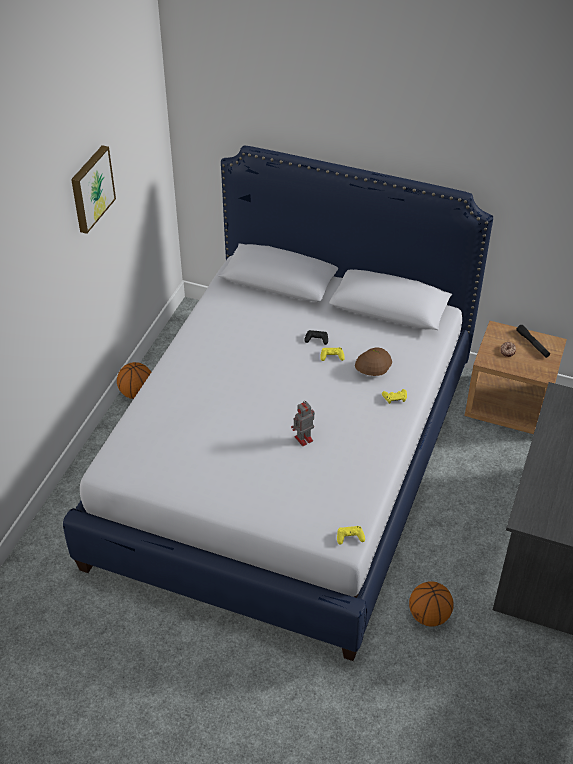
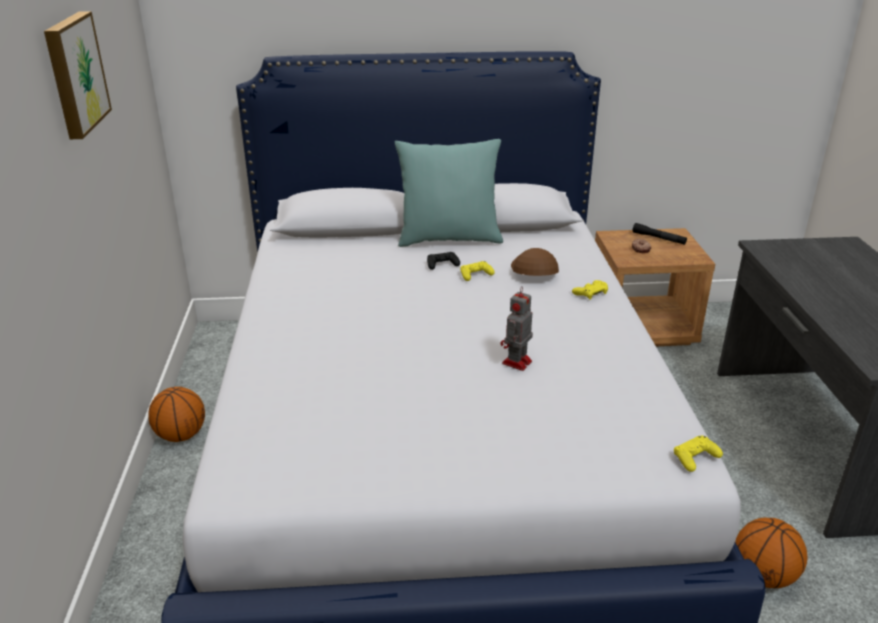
camera: 25 degrees left, 15 degrees down
(338, 314) = (449, 239): none -> turquoise pillow

